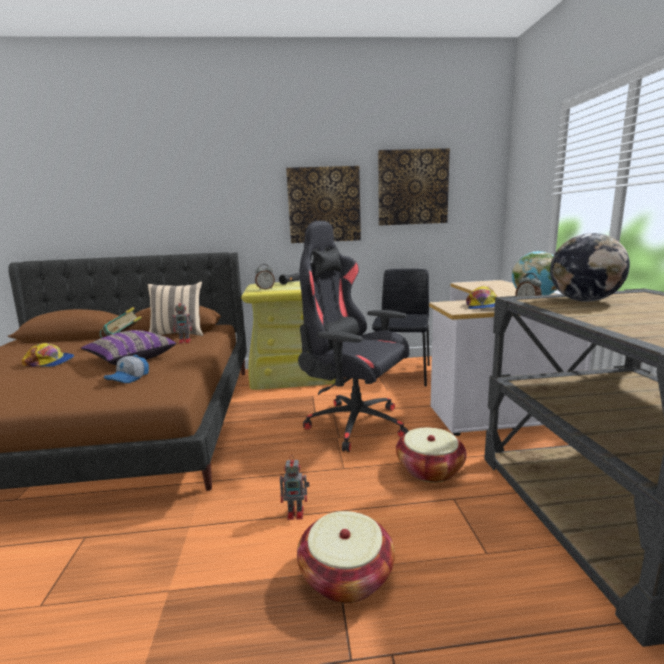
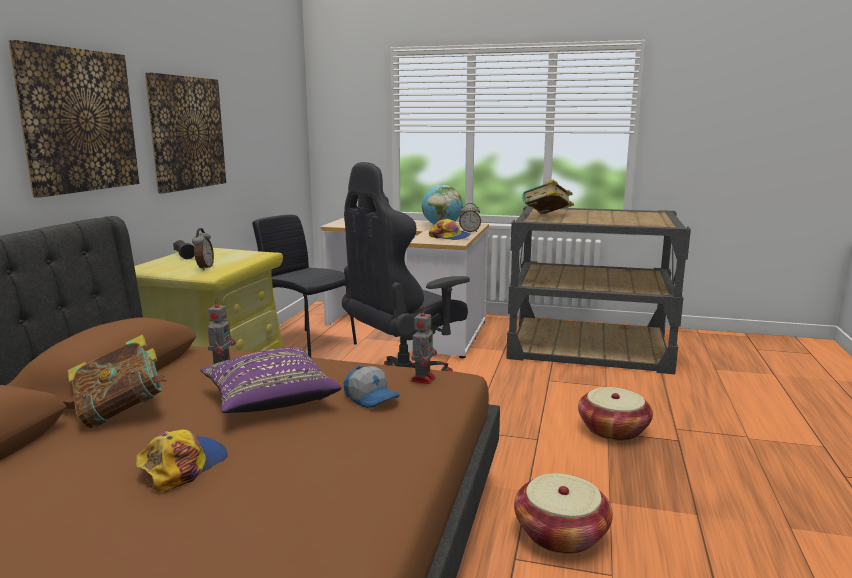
camera: 70 degrees left, 0 degrees up
(178, 334) = (160, 371): beige pillow -> none
(296, 513) = (535, 437): toy robot -> toy robot (423, 378)
(413, 187) = (254, 113): picture -> picture (78, 121)
(429, 469) = (507, 378): basket -> basket (560, 534)
(584, 301) = (547, 216): globe -> book

